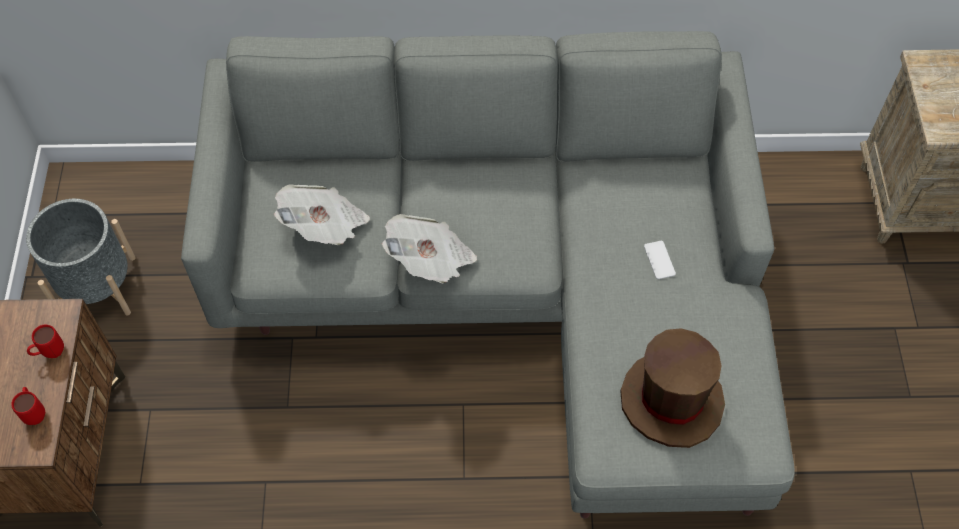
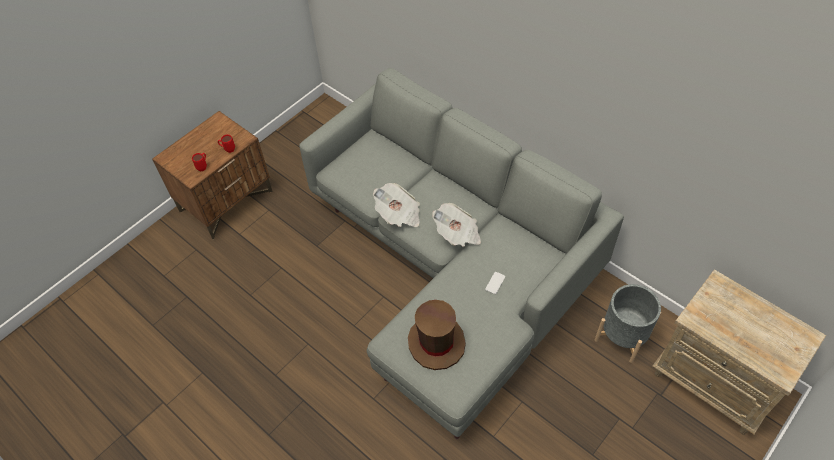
camera: 45 degrees right, 5 degrees down
(98, 287) = (295, 151): grey planter -> grey planter (623, 336)
(325, 226) = (372, 172): newspaper -> newspaper (457, 234)

